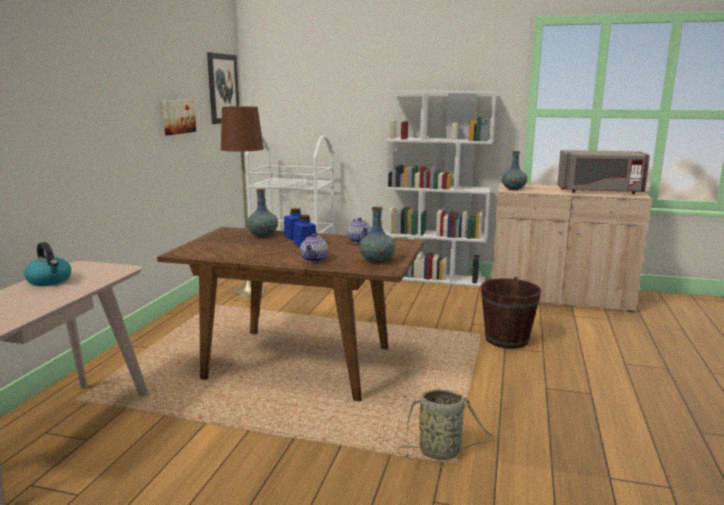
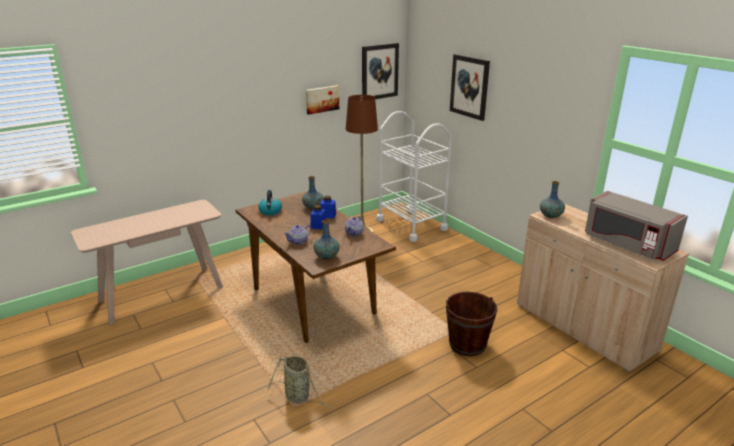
camera: 40 degrees right, 10 degrees up
(50, 281) = (173, 212): kettle -> kettle (270, 211)
(348, 92) = (469, 87): none -> picture
(435, 278) = (506, 267): white bookcase -> none

